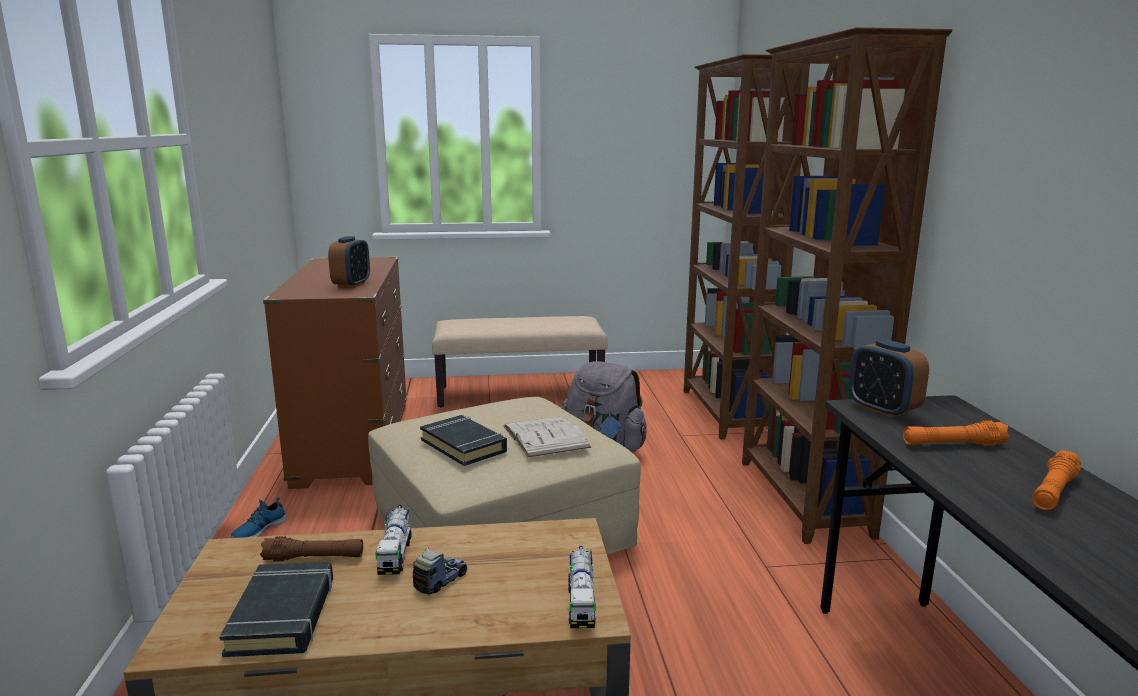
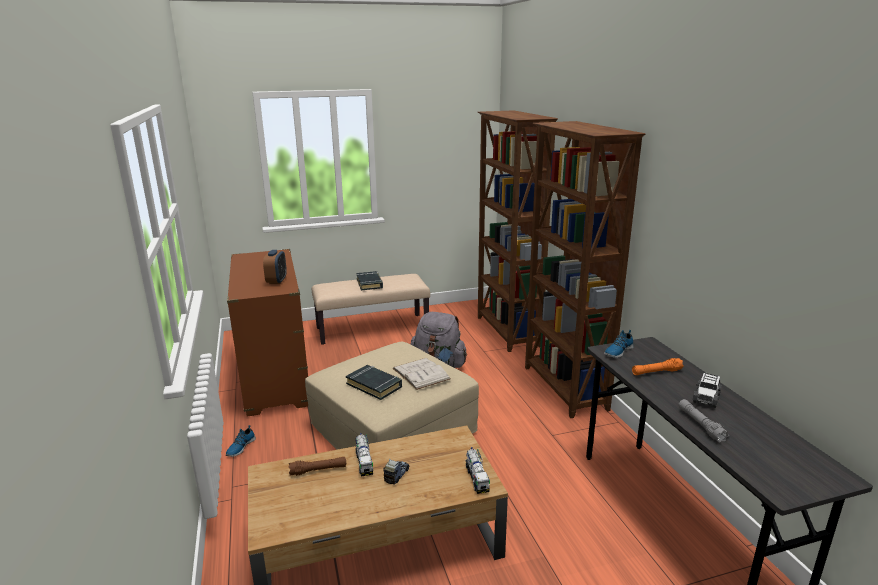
camera: 10 degrees left, 5 degrees up
(283, 616) = (319, 507): black book -> black book (369, 283)
(883, 410) = (617, 351): alarm clock -> shoe
(1036, 536) = (700, 425): none -> grey flashlight
(1053, 491) = (706, 397): orange flashlight -> toy car

